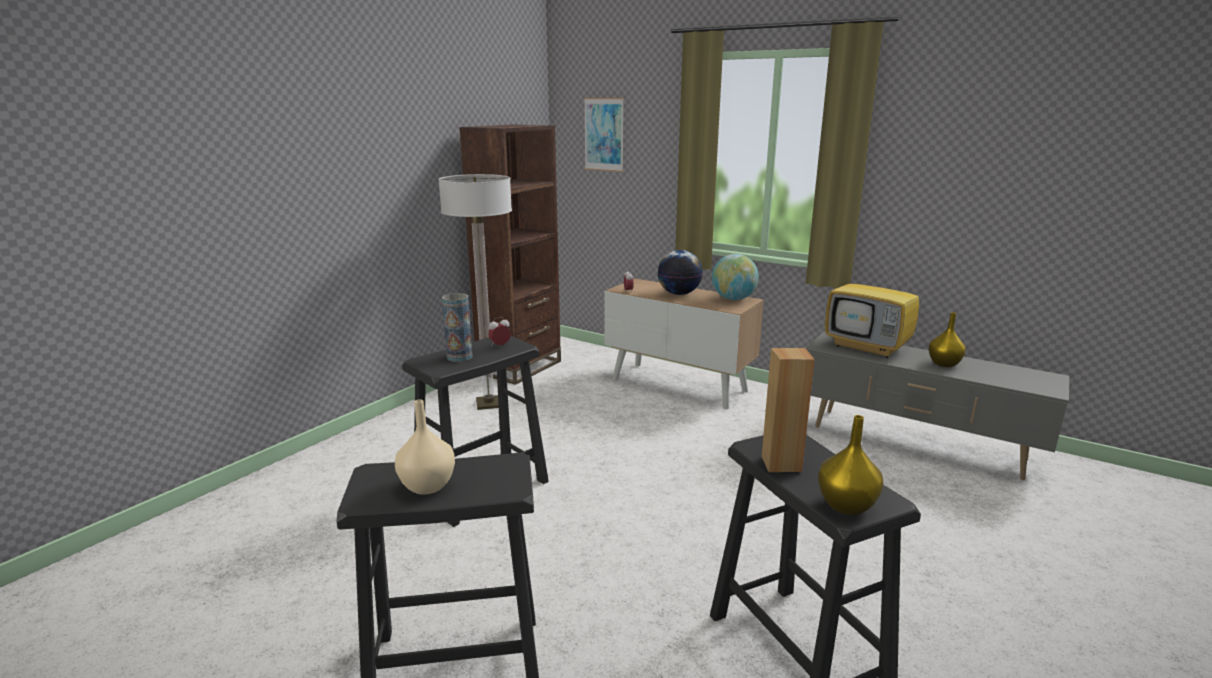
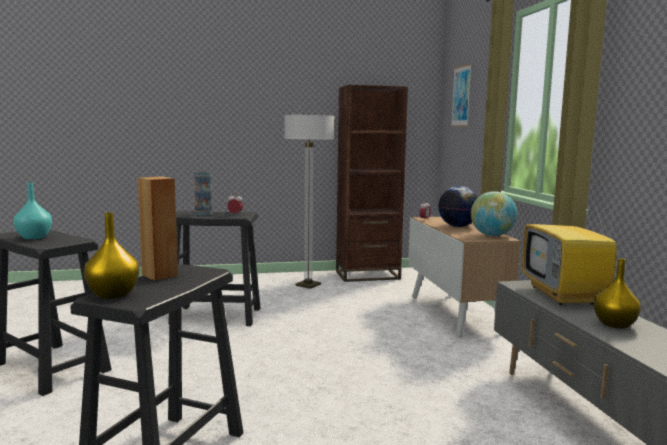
camera: 45 degrees right, 10 degrees down
(428, 486) = (33, 237): beige vase -> turquoise vase

